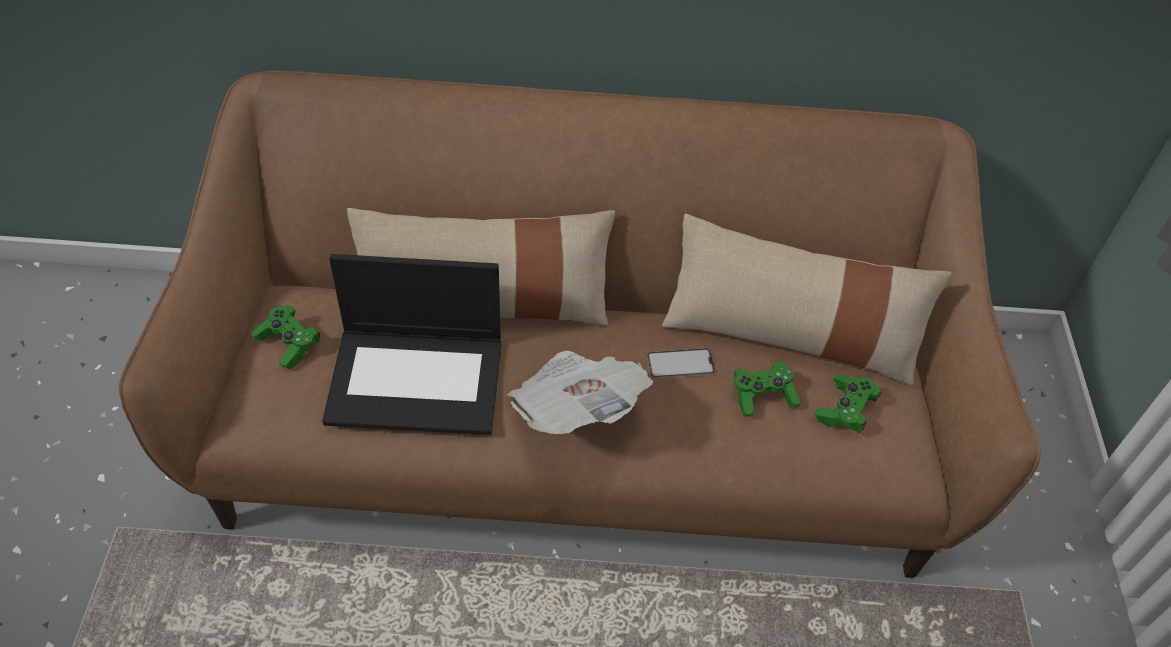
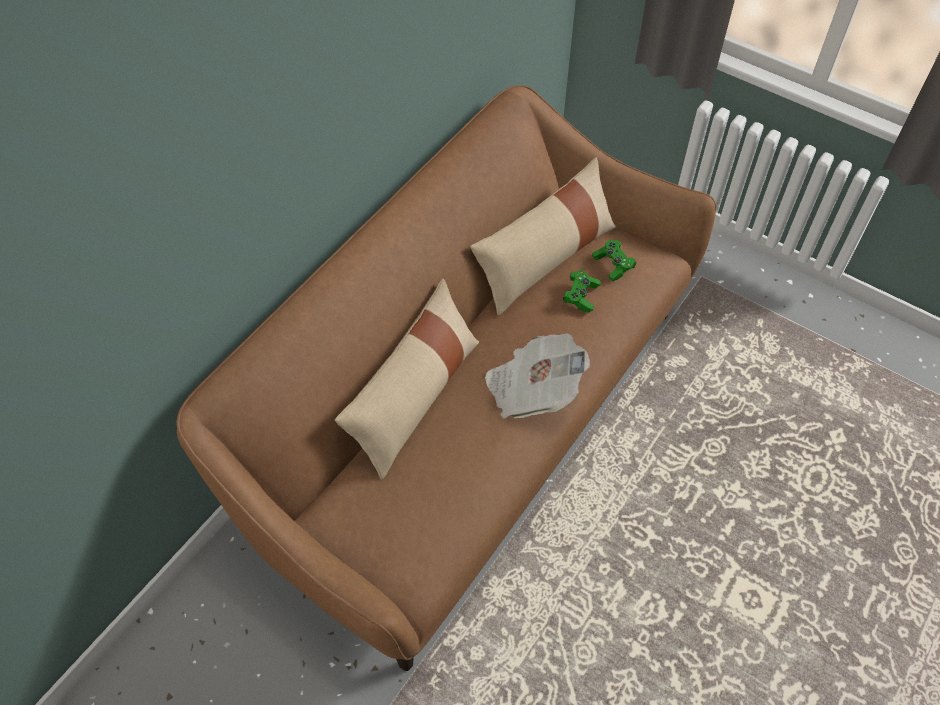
camera: 55 degrees left, 5 degrees up
(288, 343) = (372, 526): green game controller -> none
(418, 379) = (455, 463): laptop -> none
(680, 364) = (533, 321): phone -> none

